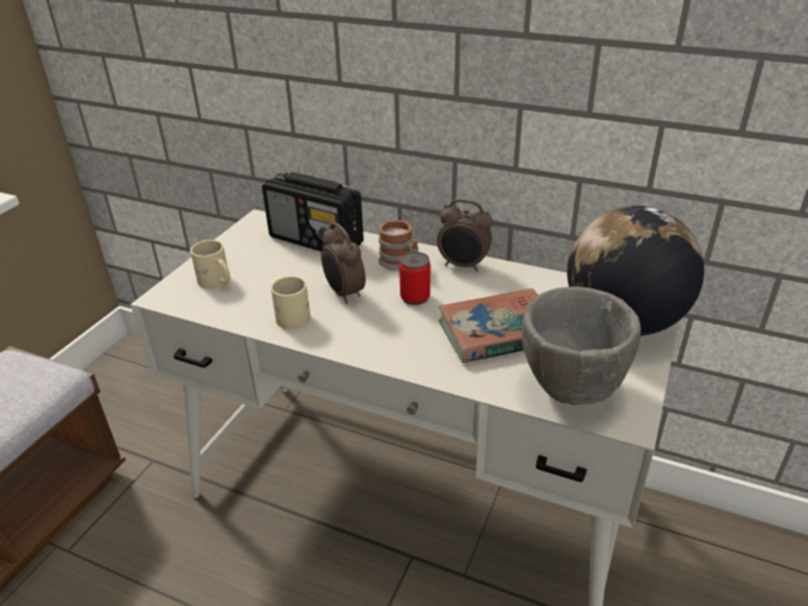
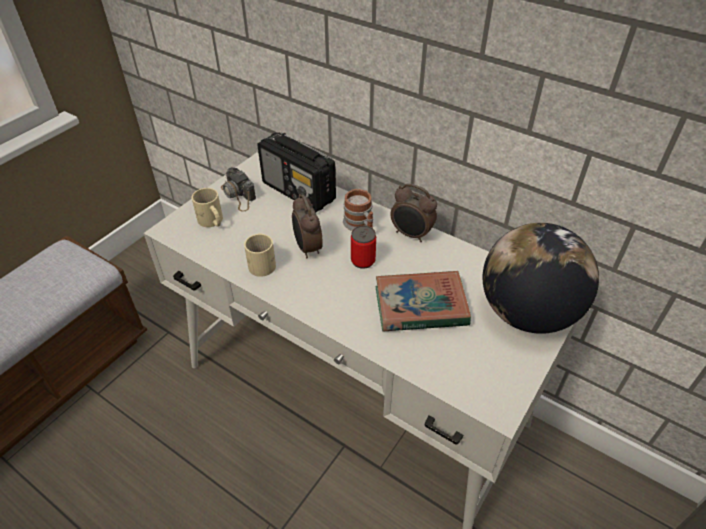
camera: 10 degrees right, 10 degrees up
(243, 252) = (238, 195): none -> camera
(570, 391) = (461, 372): grey bowl -> none

